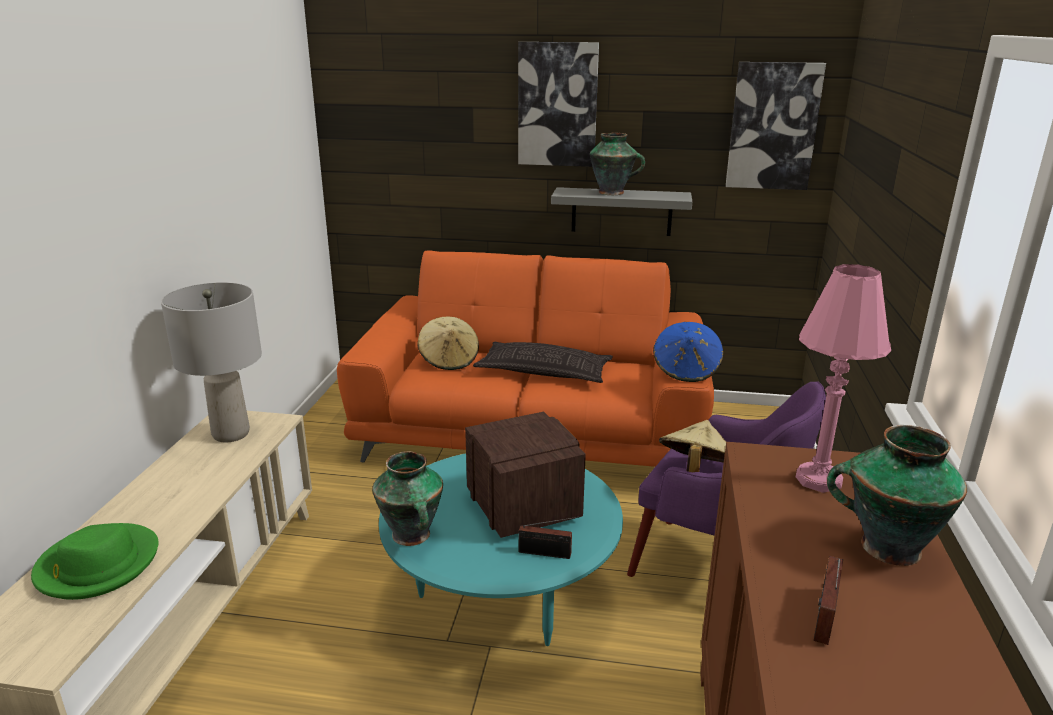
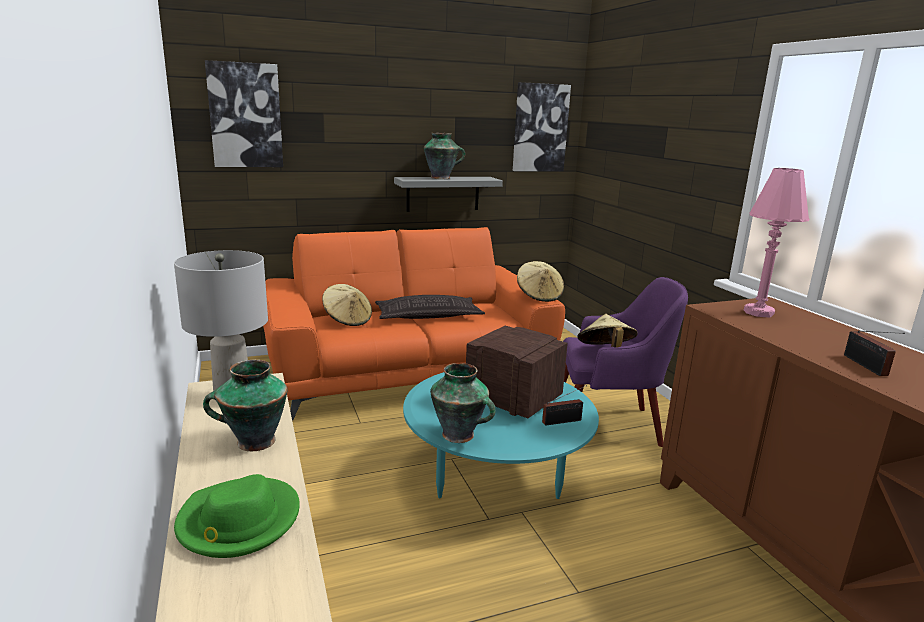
camera: 30 degrees left, 5 degrees down
(557, 105) = (393, 111): picture -> picture (245, 115)
(686, 370) = (539, 296): blue hat -> beige hat
(886, 547) = (836, 333): vase -> vase (254, 442)

